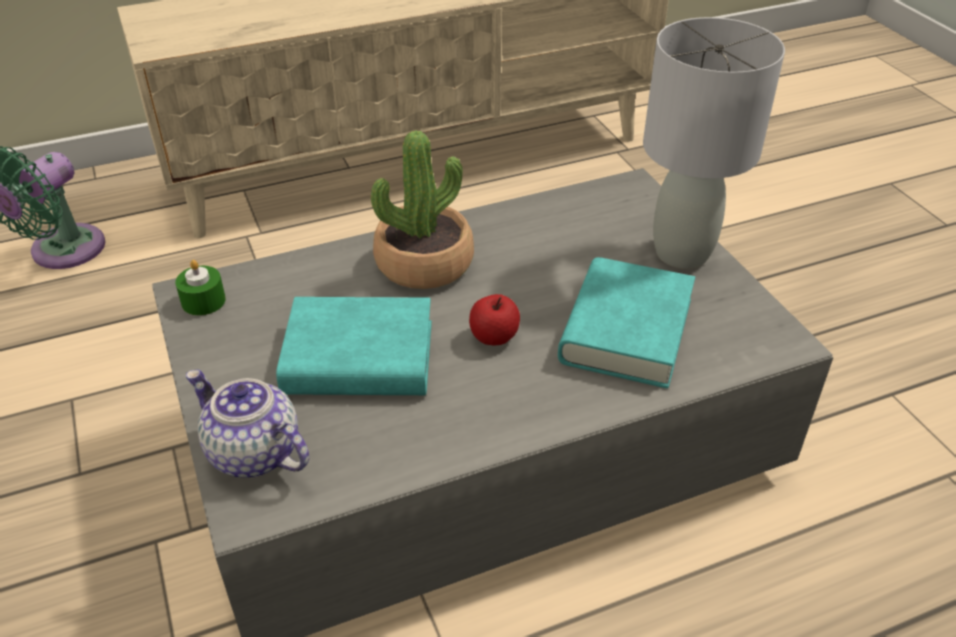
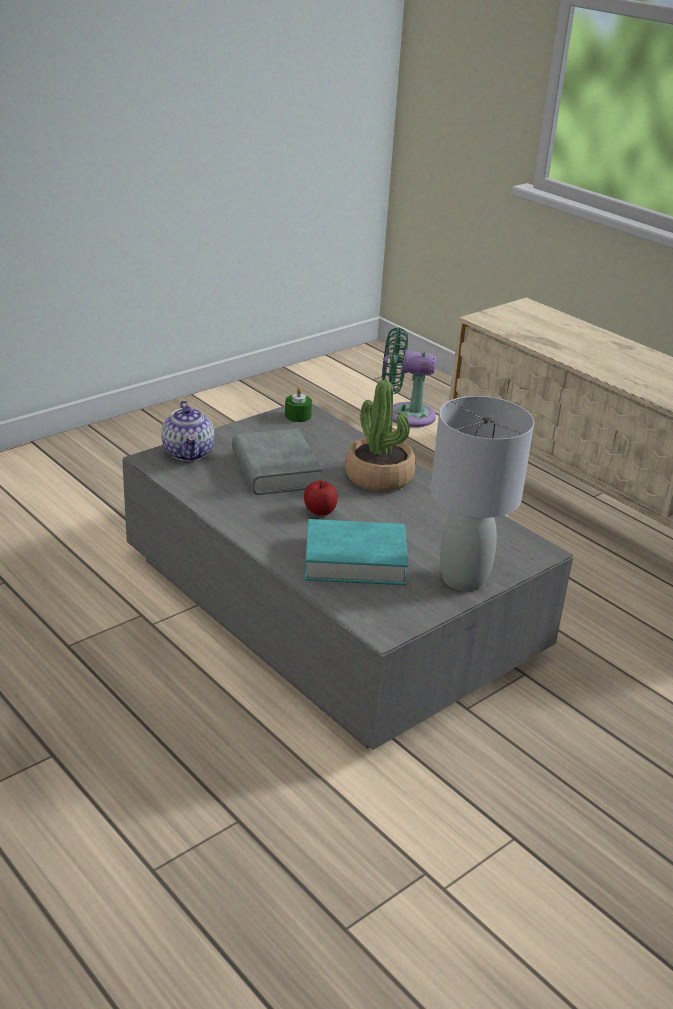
camera: 70 degrees right, 10 degrees down
(252, 453) = (189, 453): teapot -> teapot turned 150 degrees clockwise
(359, 358) = (275, 470): turquoise book -> grey book

